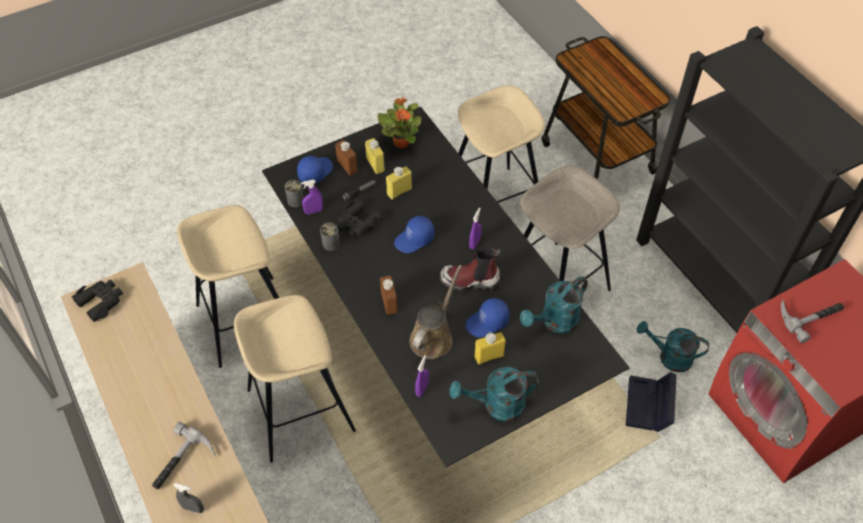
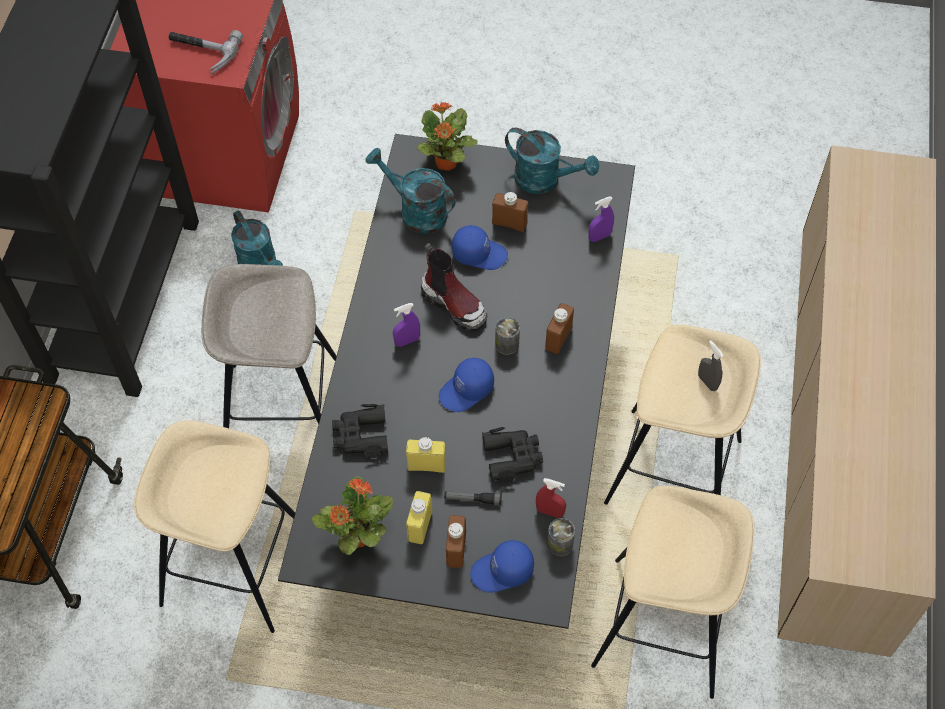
camera: 140 degrees left, 5 degrees up
(101, 301) = (886, 554): black binoculars -> black binoculars (360, 435)
(182, 463) = (880, 311): hammer -> none
(193, 508) = (890, 266): grey spray bottle -> grey spray bottle (707, 382)
(313, 211) = (549, 512): purple spray bottle -> red spray bottle
(331, 243) = (564, 452): can -> can (507, 344)
(414, 239) = (467, 390): blue cap -> blue cap turned 135 degrees clockwise
(433, 336) = (545, 275): brown watering can -> none
(489, 356) = (509, 223): yellow bottle -> brown bottle
(554, 322) = (416, 211): turquoise watering can -> turquoise watering can turned 150 degrees counterclockwise
(573, 369) = (446, 163): none -> potted plant
(649, 407) = (333, 239): black storage box -> none

